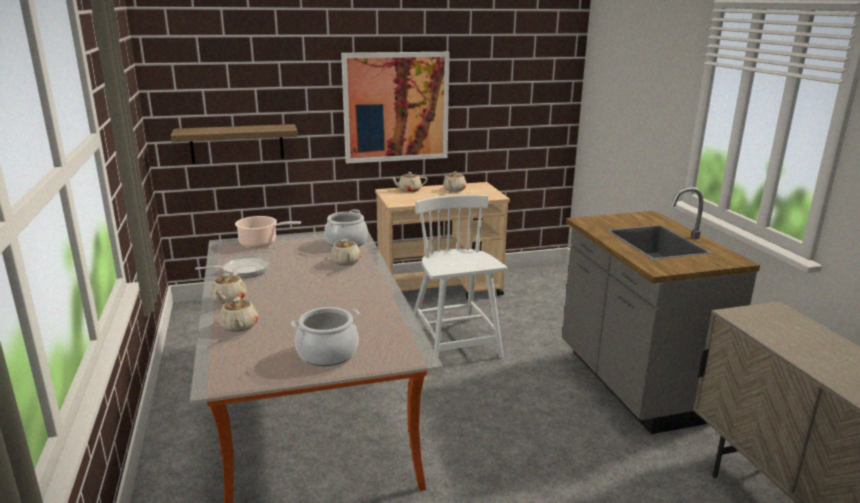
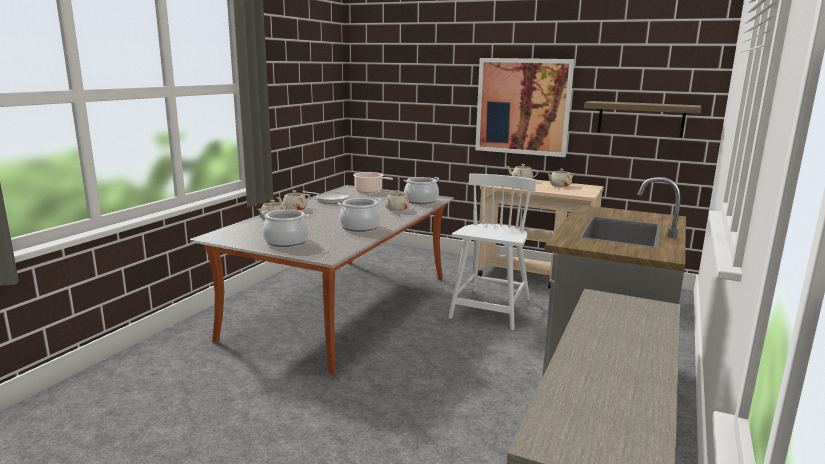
camera: 40 degrees right, 5 degrees down
(237, 143) = (400, 124): shelf -> shelf (640, 119)
(362, 301) = (360, 227): none -> cooking pot

